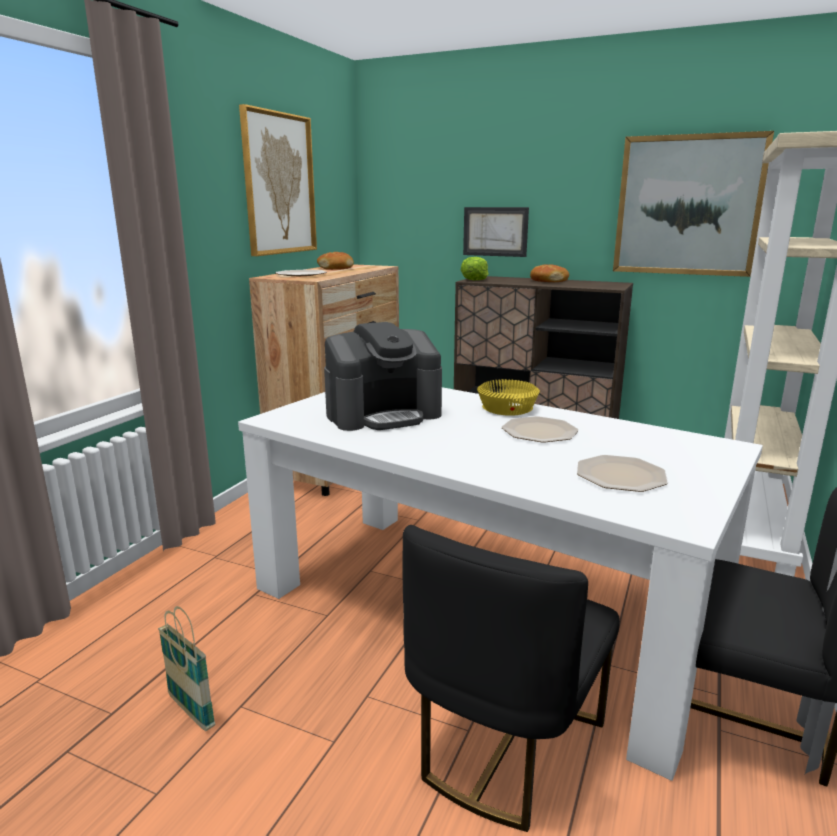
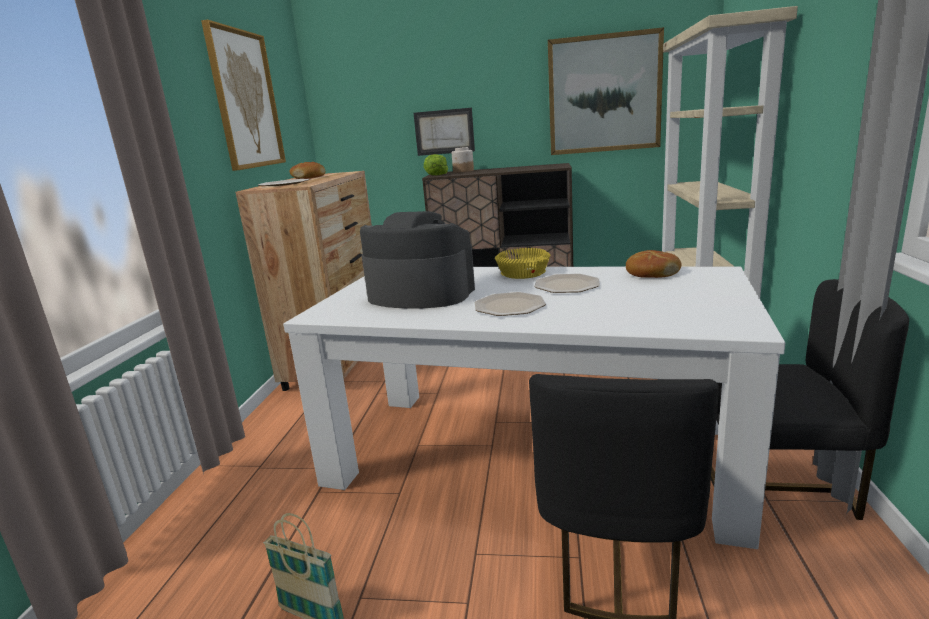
camera: 15 degrees left, 0 degrees up
(383, 414) = (420, 294): coffee machine -> coffee machine turned 120 degrees counterclockwise
(507, 278) = (463, 171): none -> jar
(548, 281) = (500, 169): bread -> bread (651, 273)
(622, 475) = (664, 305): plate -> plate (510, 306)

